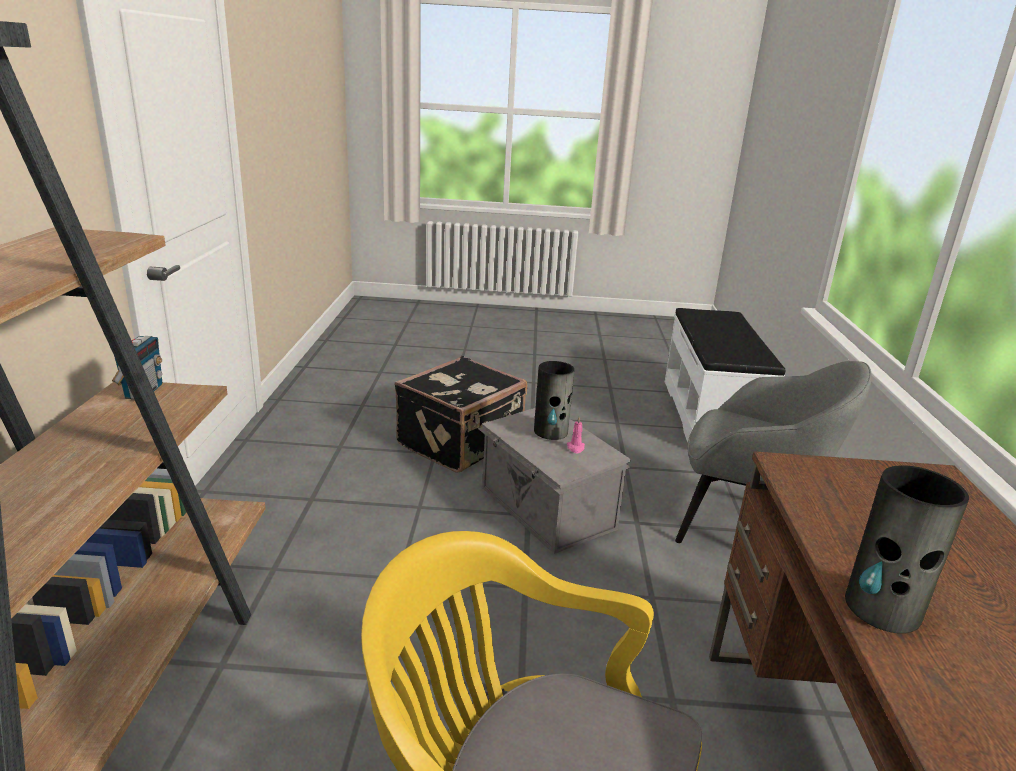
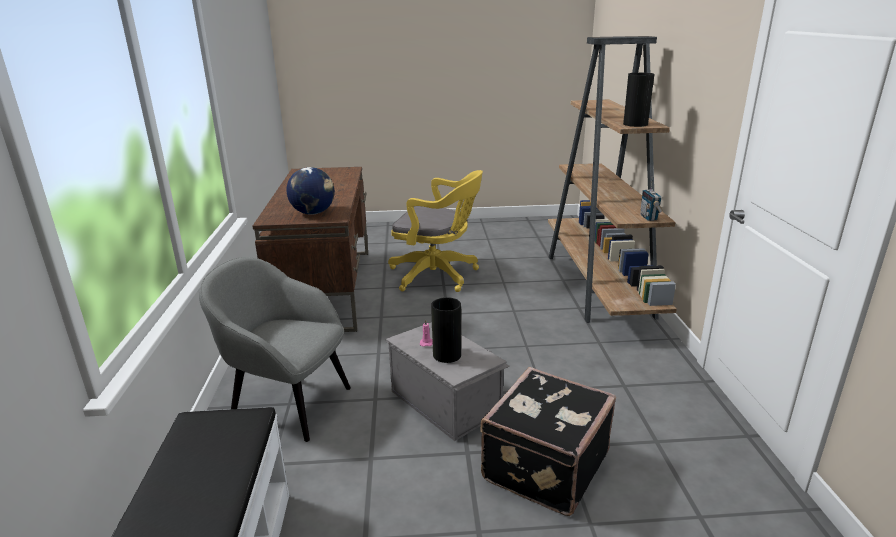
camera: 175 degrees right, 0 degrees up
(861, 492) = (313, 213): none -> globe
(883, 608) = (342, 191): vase -> vase (635, 124)

